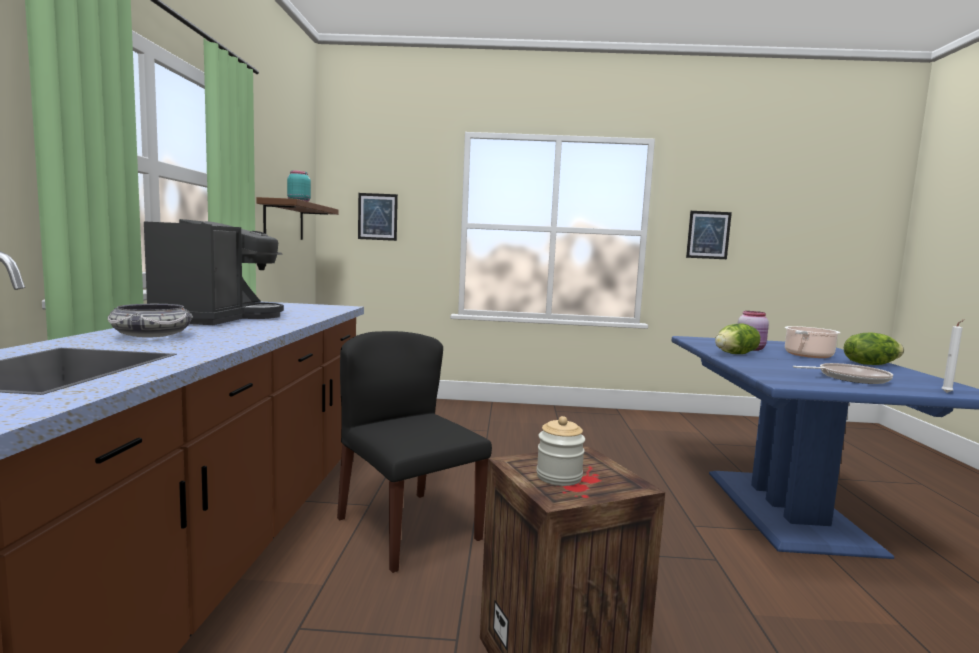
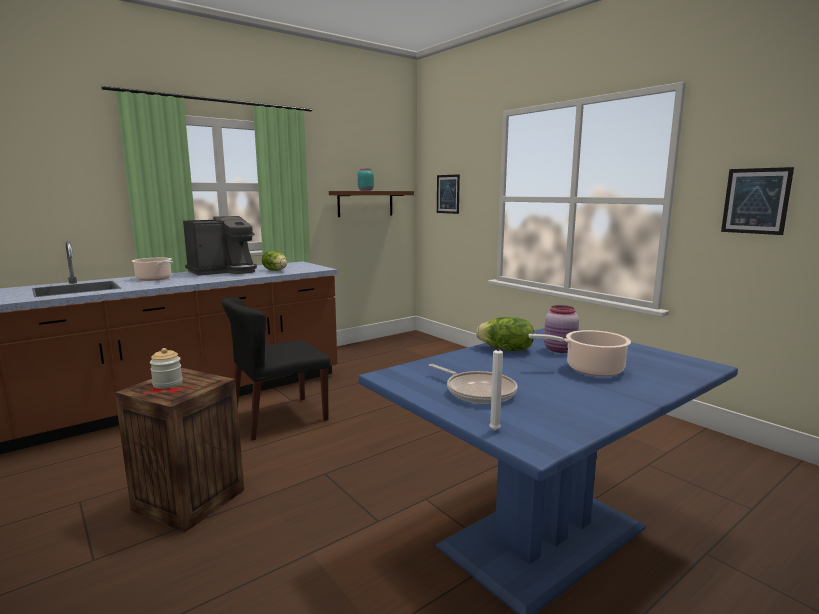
camera: 50 degrees right, 5 degrees up
(152, 336) = (155, 279): bowl -> cooking pot
(407, 528) = (279, 418): black chair -> black chair turned 135 degrees counterclockwise
(870, 364) = (613, 394): lettuce -> lettuce (275, 270)

